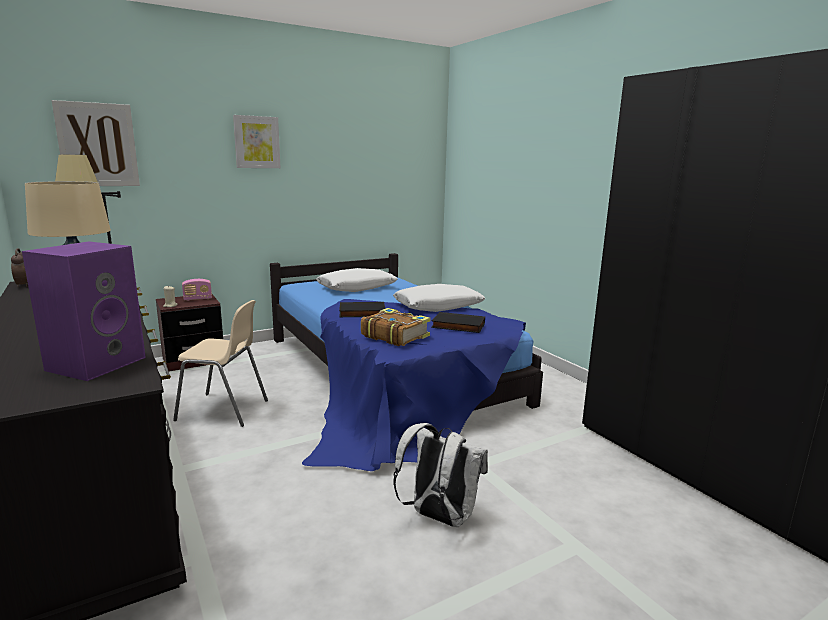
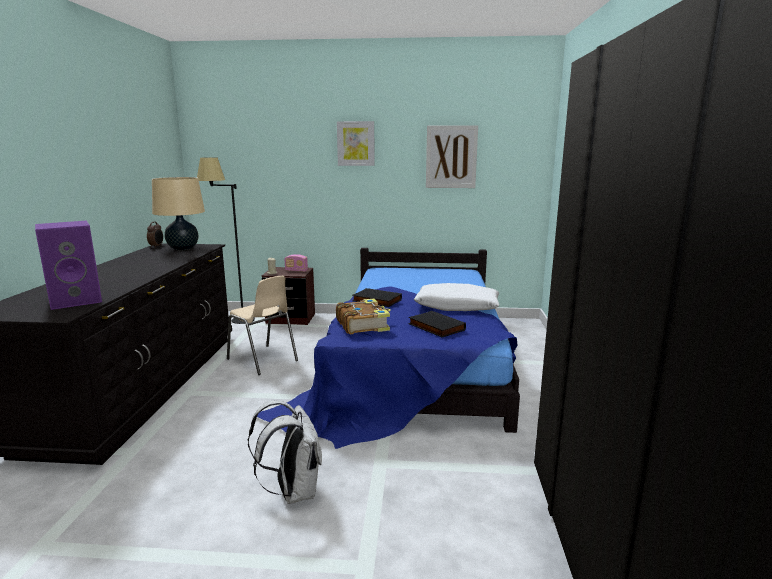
camera: 35 degrees right, 0 degrees up
(97, 145) = (240, 149): picture -> picture (451, 157)
(357, 288) = (419, 278): white pillow -> none

